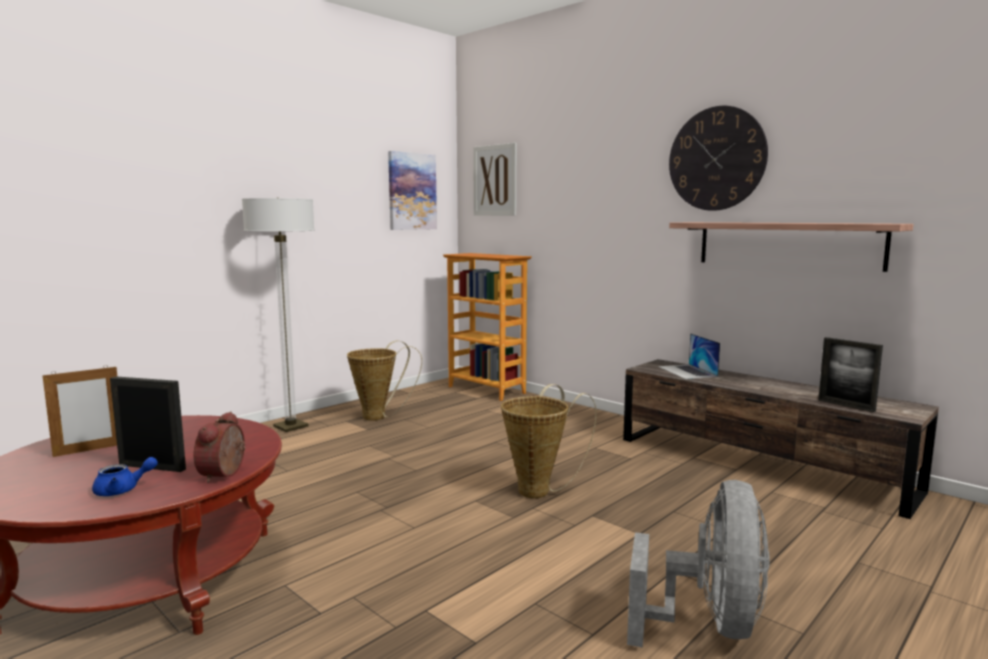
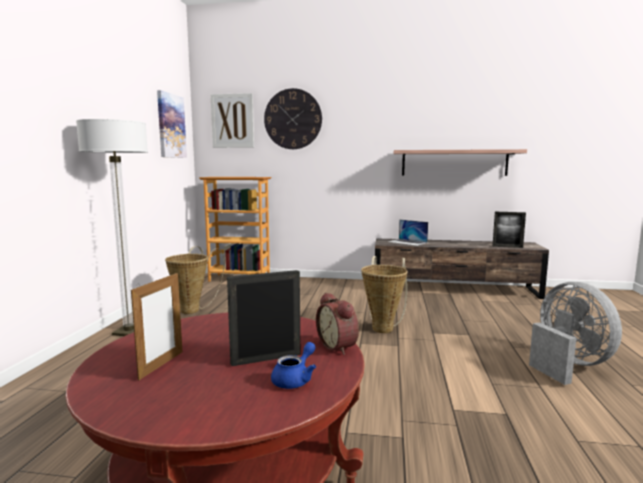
camera: 35 degrees left, 0 degrees up
(716, 159) = (410, 112): wall clock -> wall clock (293, 119)

